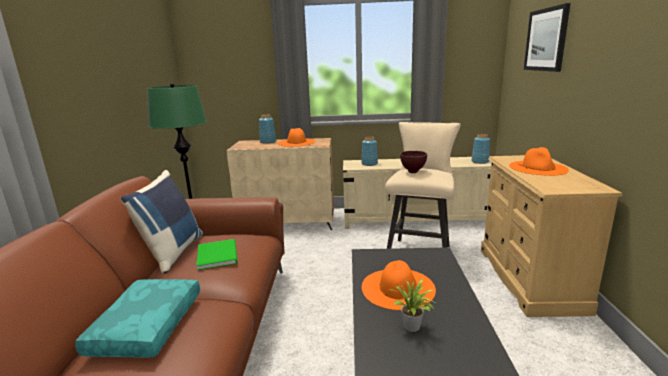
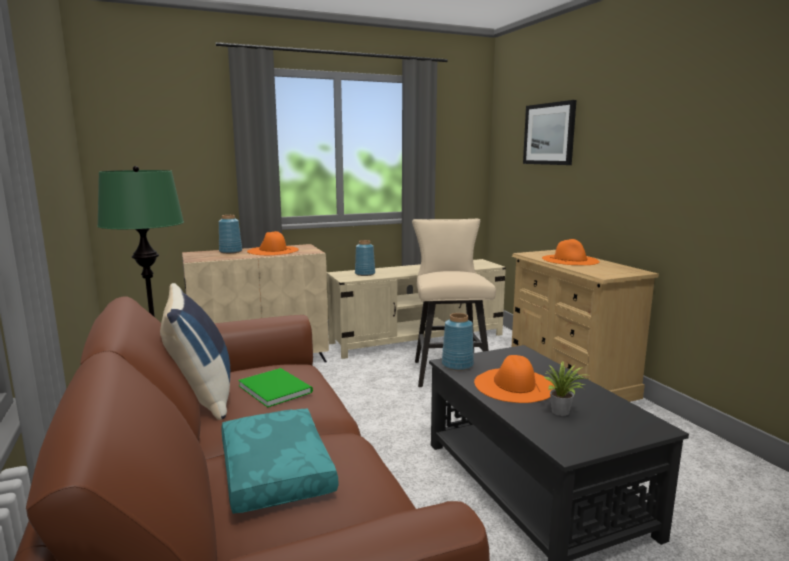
camera: 25 degrees left, 5 degrees down
(412, 172) = (444, 274): brown bowl -> none
(479, 161) = (482, 264): blue vase -> blue vase (457, 365)

